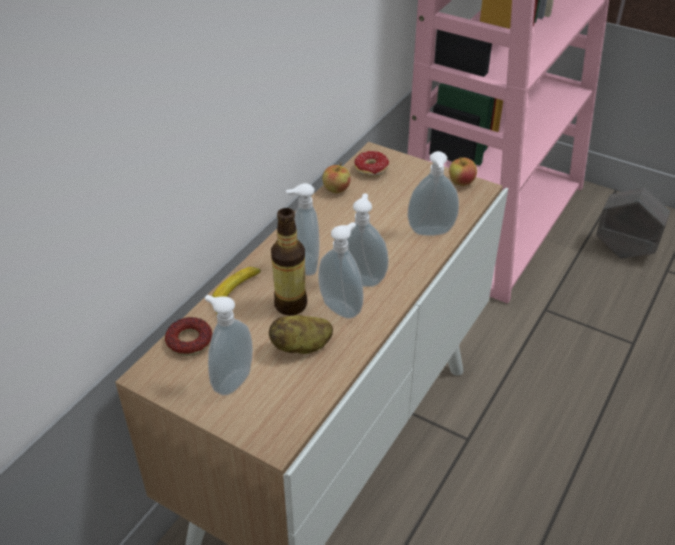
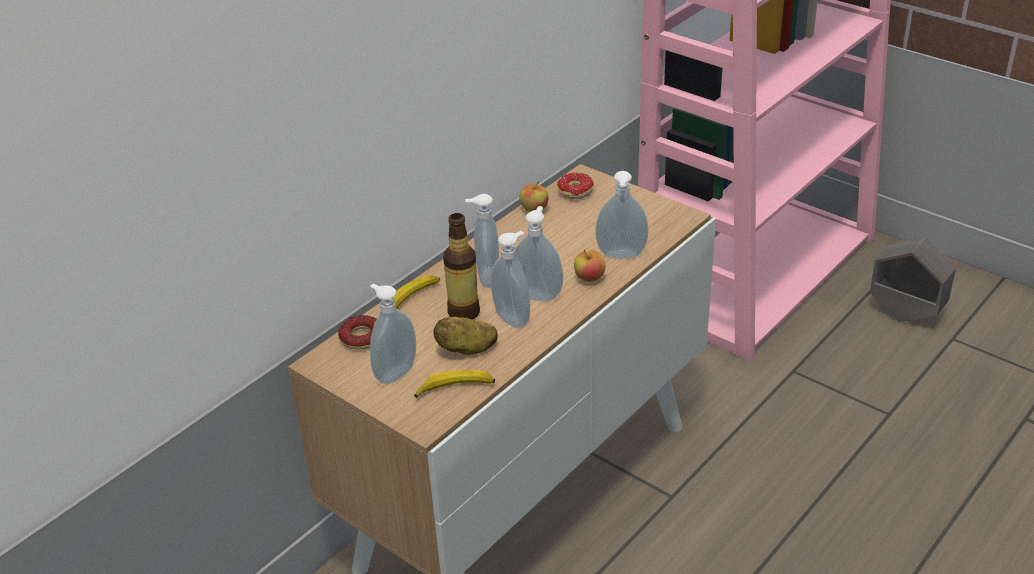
camera: 10 degrees right, 5 degrees down
(299, 395) = (455, 389): none -> banana
(461, 182) = (667, 209): apple -> apple (589, 278)

